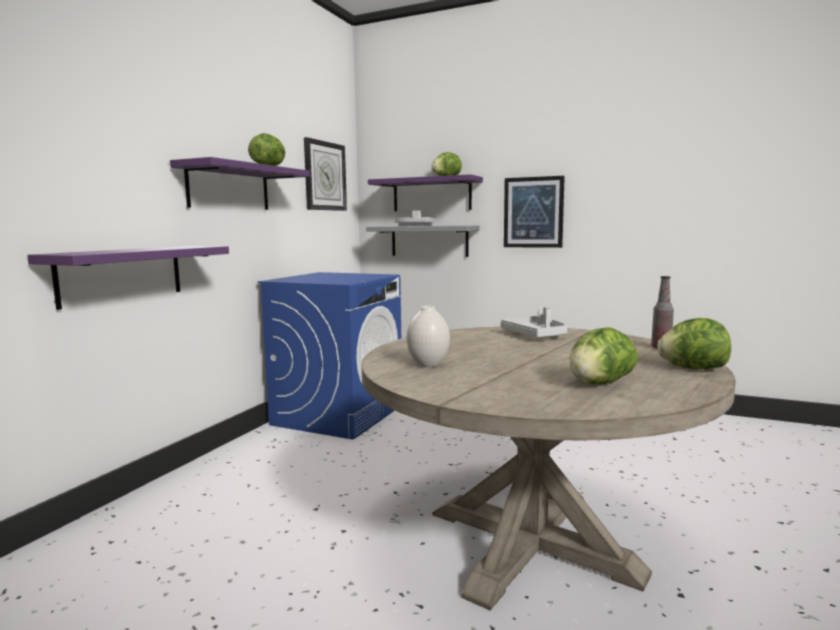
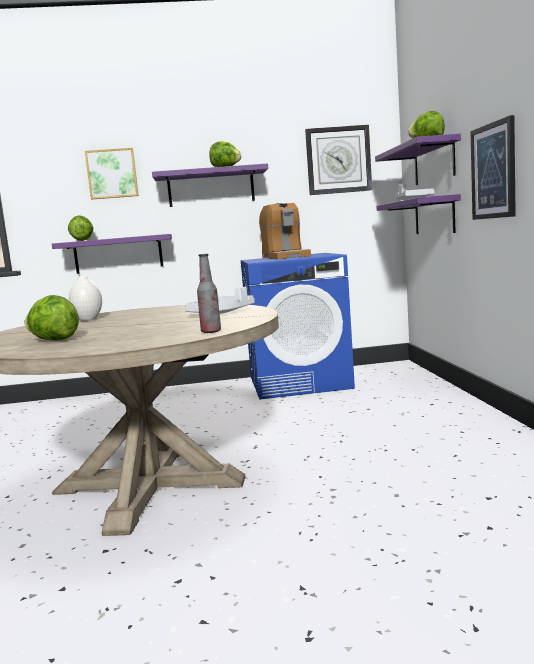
camera: 60 degrees right, 0 degrees up
(114, 145) = (112, 174): none -> picture
(321, 277) = (285, 257): none -> coffee machine
(429, 241) = (434, 216): grey shelf -> purple shelf
(693, 368) = (124, 345): lettuce -> lettuce (82, 241)

